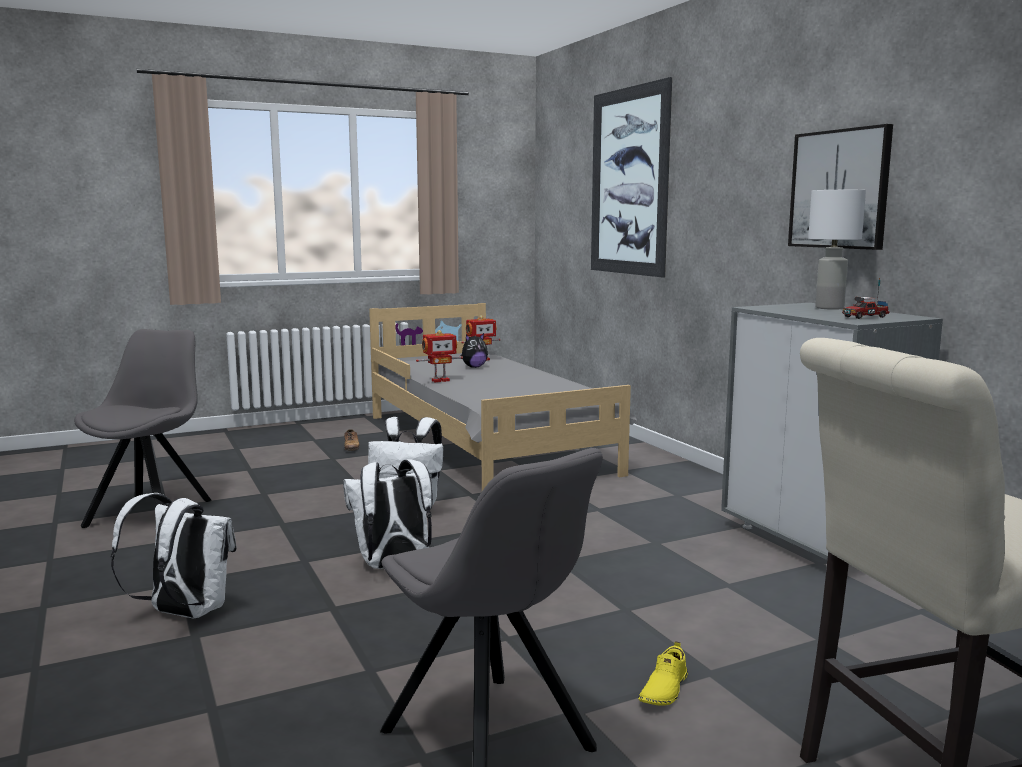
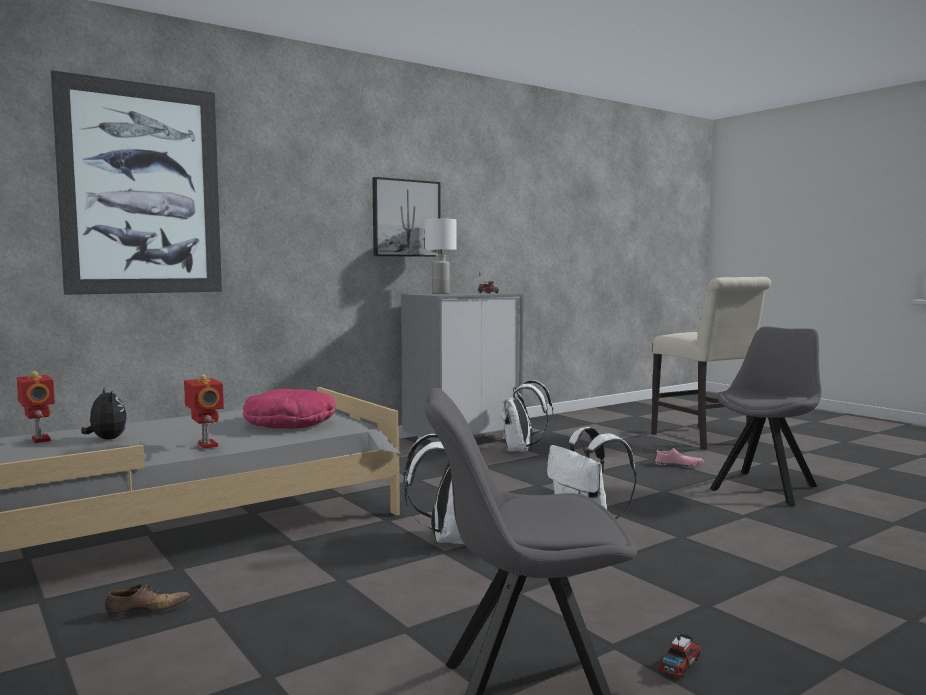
camera: 100 degrees left, 5 degrees down
(124, 554) = (680, 665): none -> toy truck
(184, 613) = (757, 587): white backpack -> white backpack (522, 450)
(503, 391) = (288, 423): none -> pink pillow
(663, 689) = (678, 465): yellow shoe -> pink shoe

